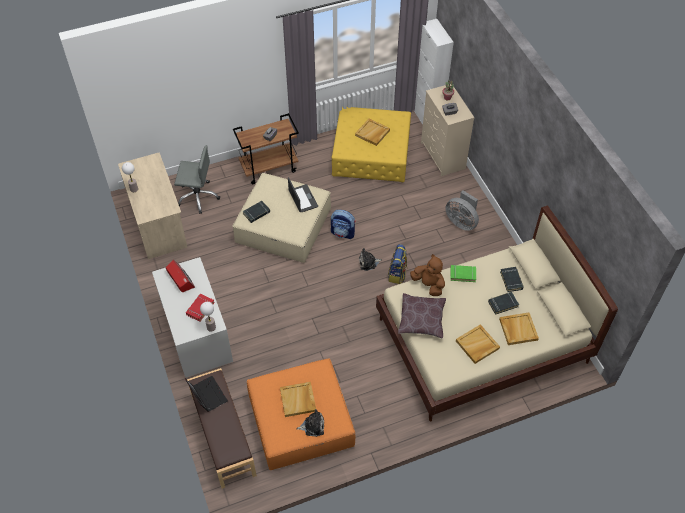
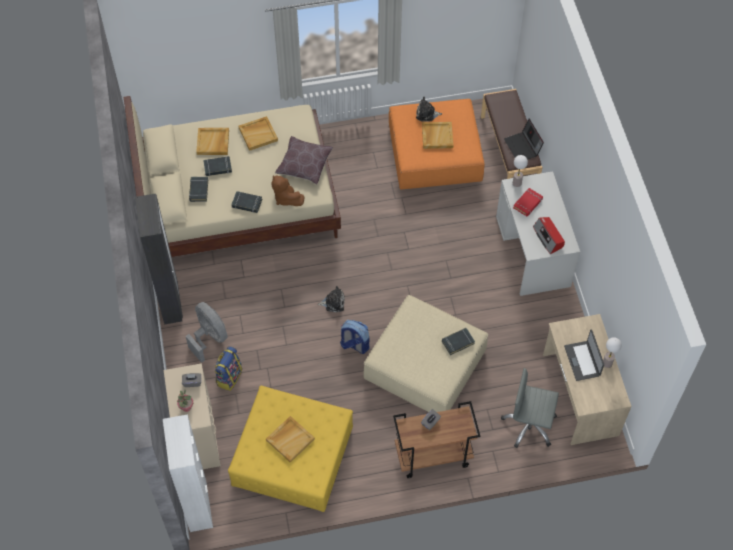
camera: 170 degrees left, 5 degrees up
(302, 199) = (399, 353): laptop -> laptop (582, 361)
(397, 274) = (304, 284): backpack -> backpack (229, 376)
(462, 274) = (247, 203): green book -> black book
(503, 242) = (171, 303): none -> black wardrobe

